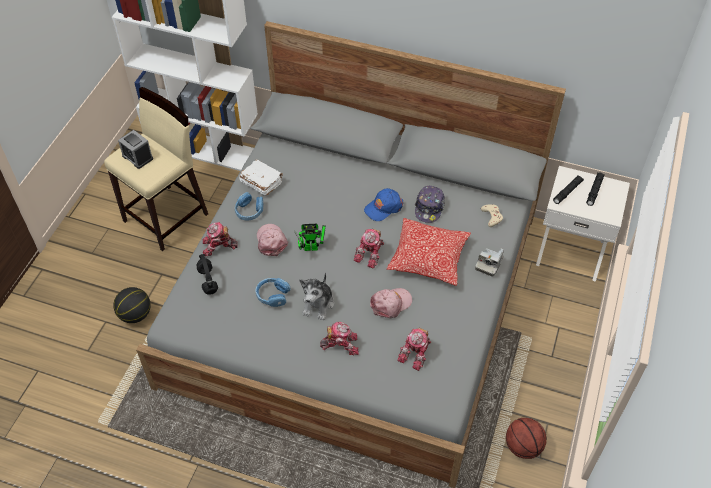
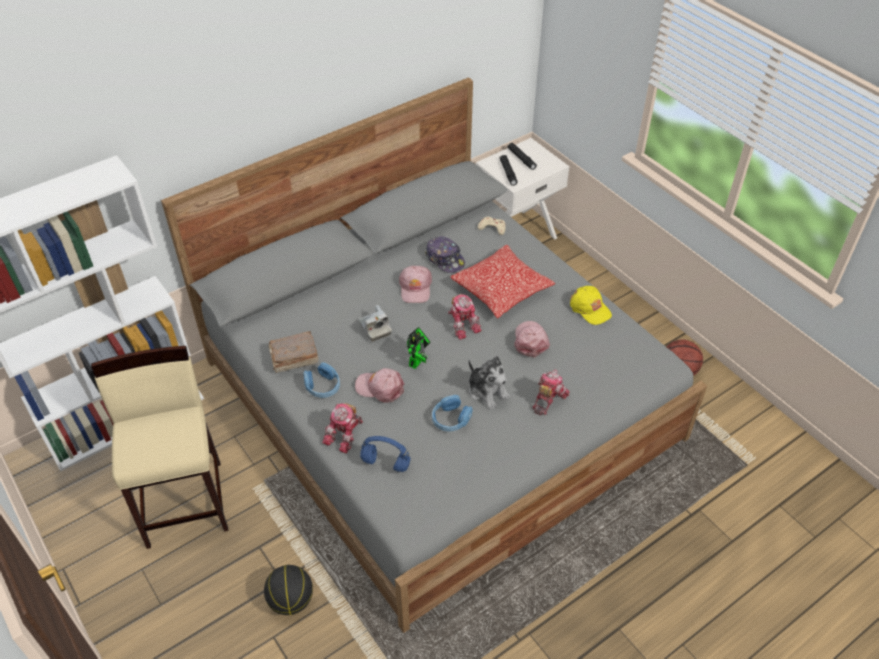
camera: 55 degrees left, 5 degrees down
(137, 157) = (149, 442): alarm clock -> none
(207, 280) = (385, 463): black headphones -> blue headphones
(261, 182) = (293, 358): white book -> brown book
(383, 207) = (415, 288): blue cap -> pink cap
(416, 353) = (598, 352): toy robot -> none
(459, 325) = (590, 308): none -> yellow cap
(489, 264) = (541, 256): camera -> camera (375, 328)

